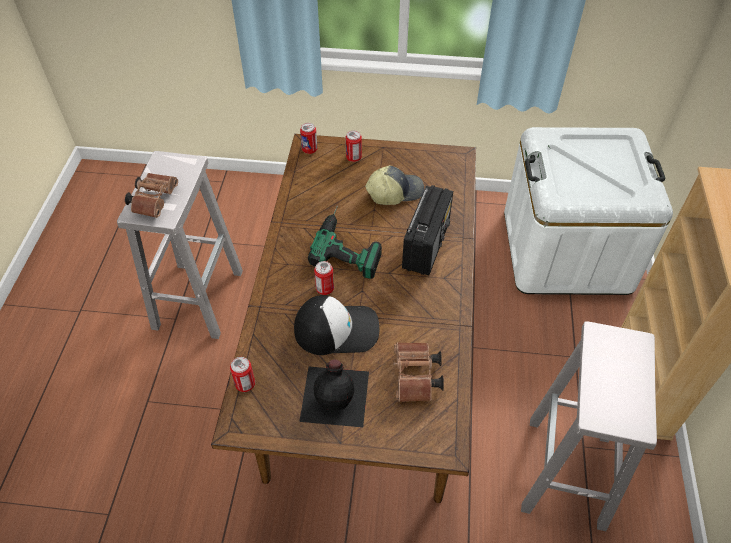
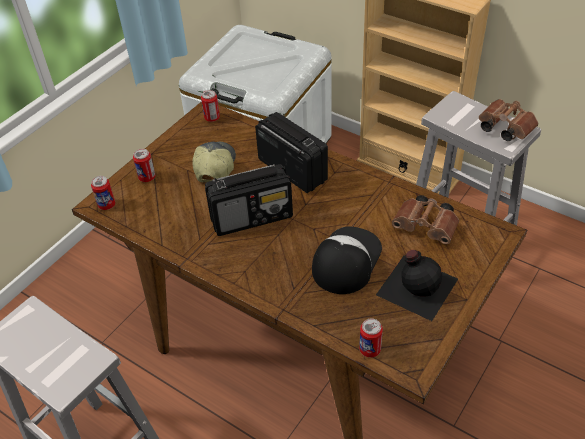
camera: 60 degrees left, 5 degrees down
(155, 200) = (58, 363): brown binoculars -> brown binoculars (503, 128)
(325, 289) = (294, 253): can -> can (212, 118)
(350, 243) = (252, 217): power drill -> radio

